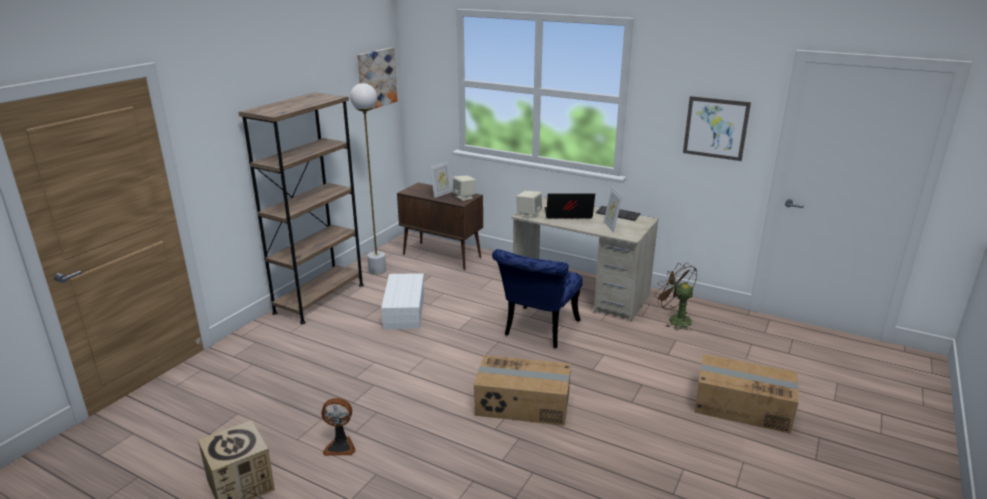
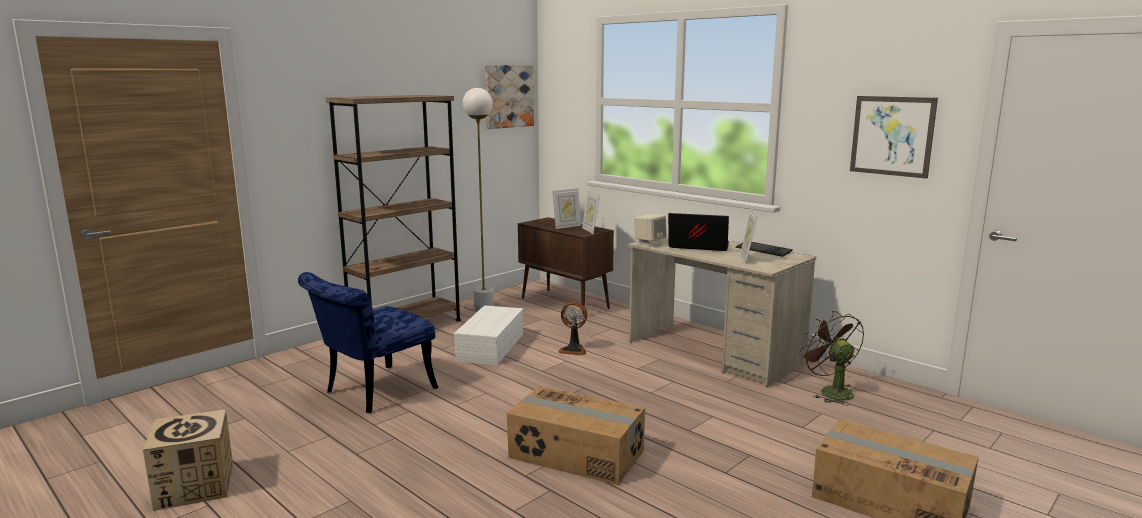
camera: 15 degrees right, 10 degrees down
(340, 446) = (330, 465): fan -> fan (573, 350)
(464, 197) = (590, 230): beige speaker -> picture frame
(537, 331) = (638, 383): blue chair -> blue chair (372, 392)

